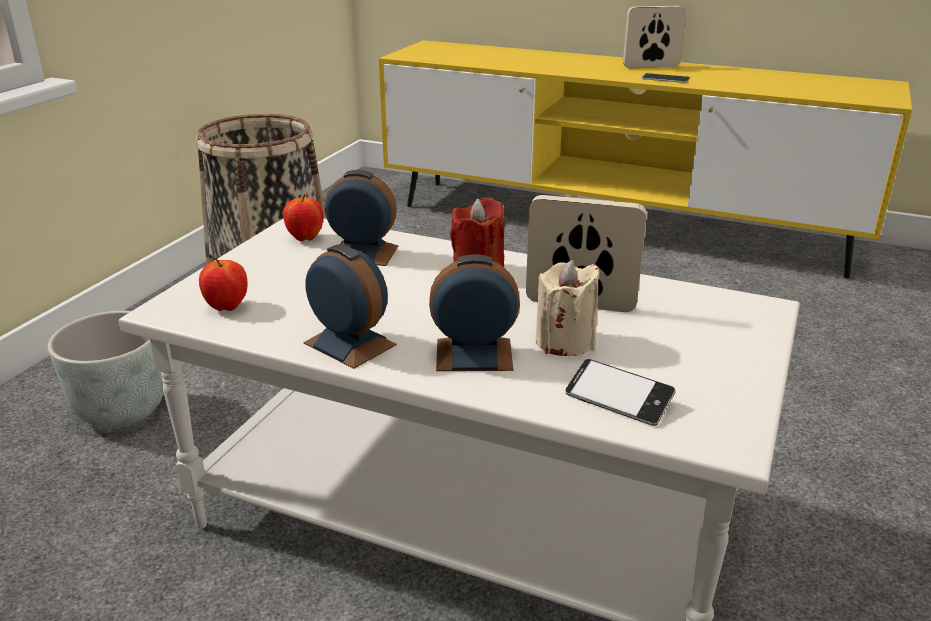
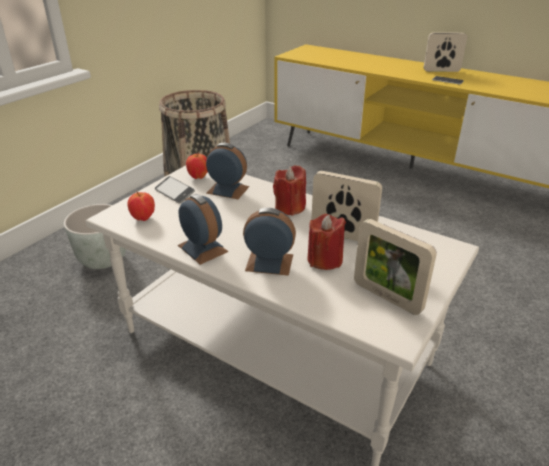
camera: 10 degrees right, 5 degrees up
(565, 342) = (325, 260): beige candle -> red candle
(618, 399) = (343, 301): phone -> phone (174, 193)
(687, 386) = (387, 297): none -> picture frame

